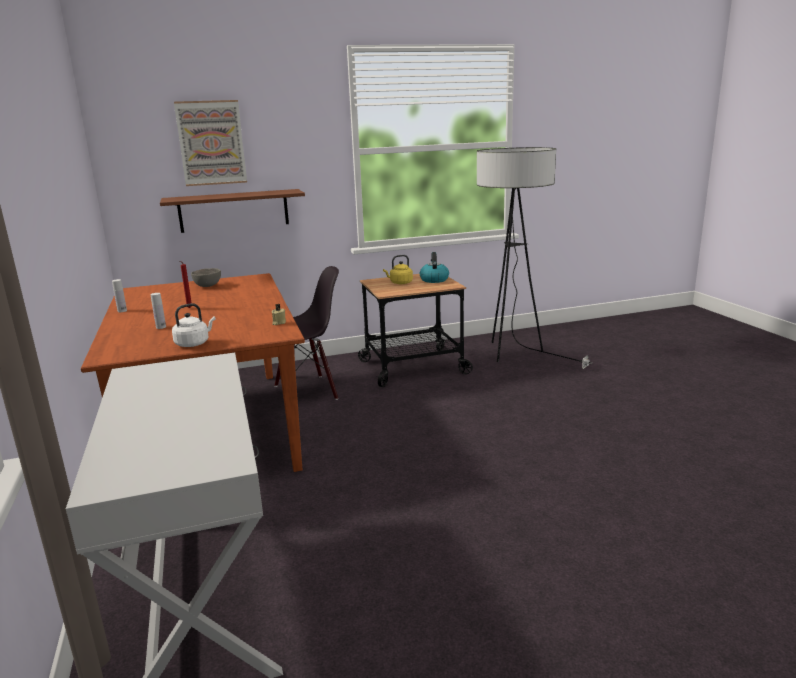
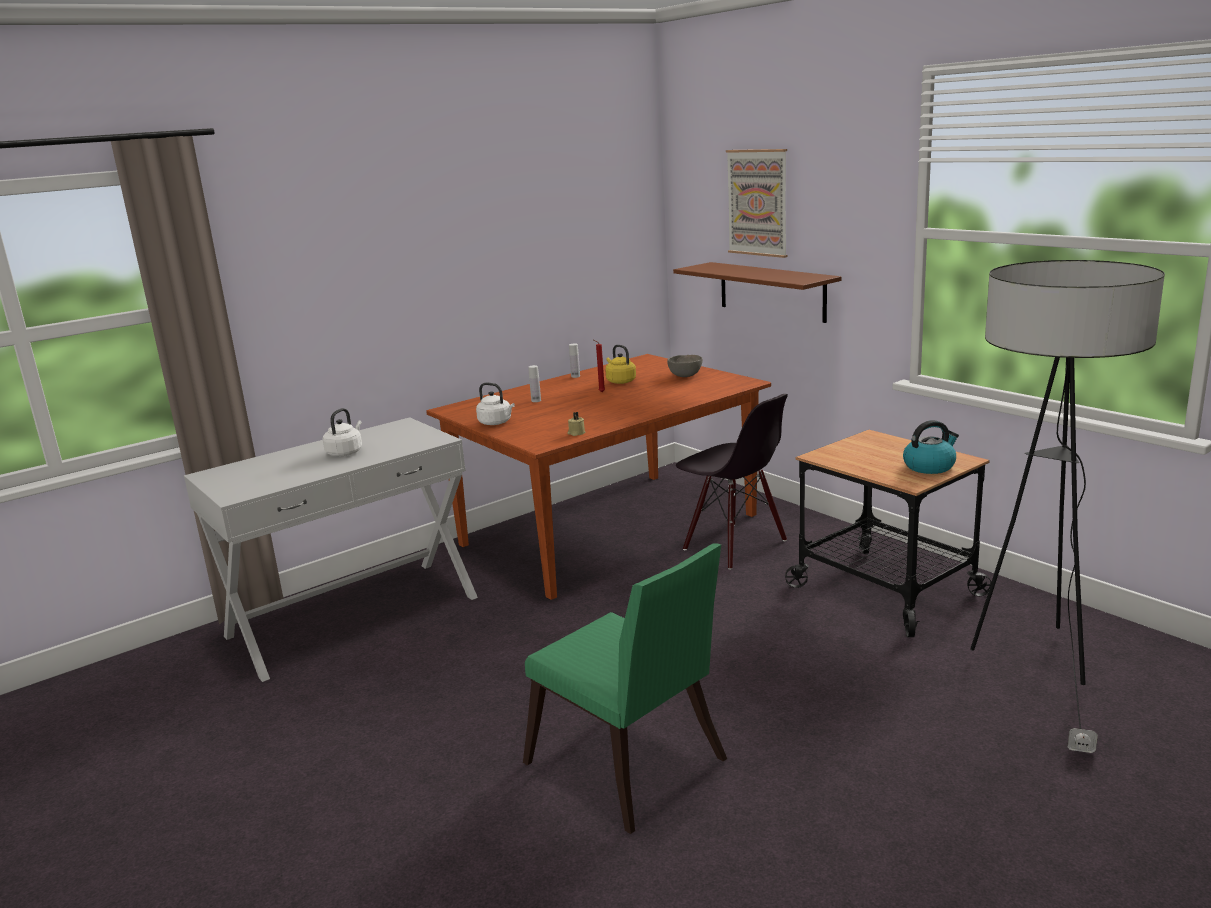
camera: 70 degrees right, 0 degrees up
(176, 400) = (346, 452): none -> white kettle
(400, 283) = (881, 452): yellow kettle -> yellow kettle (620, 381)
(552, 475) = (631, 769): none -> green chair

